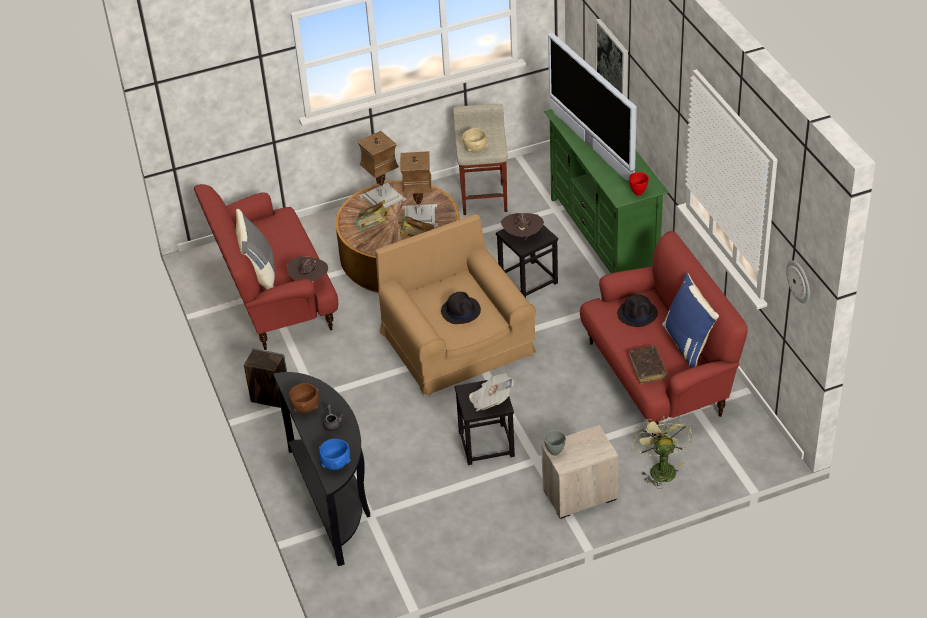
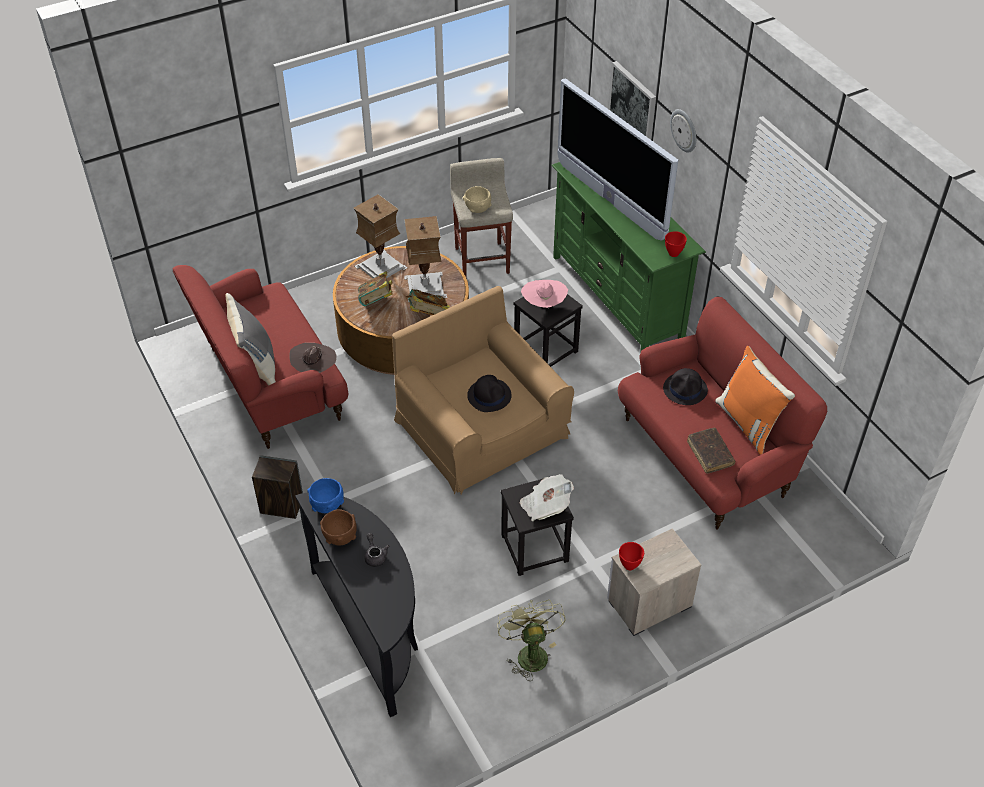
camera: 10 degrees left, 5 degrees up
(336, 464) = (388, 610): blue bowl -> blue bowl (327, 505)
(523, 236) = (544, 305): brown hat -> pink hat
(554, 452) = (629, 566): grey bowl -> red bowl
(660, 468) = (732, 564): green fan -> green fan (529, 652)
(688, 345) = (748, 423): blue pillow -> orange pillow
(799, 281) = (906, 360): wall clock -> wall clock (684, 130)

